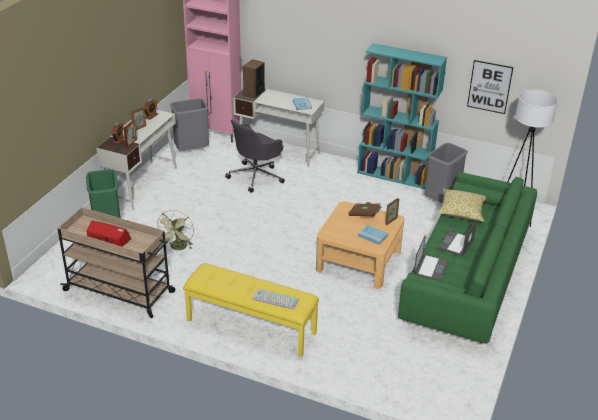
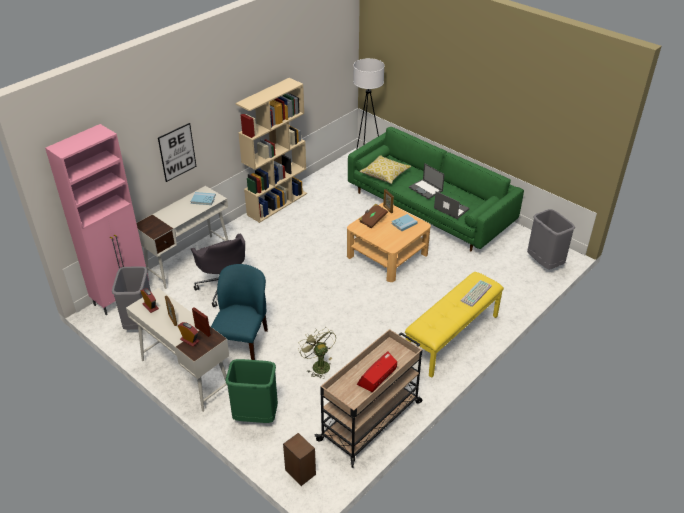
camera: 70 degrees left, 5 degrees up
(178, 248) = (318, 365): green fan -> green fan turned 150 degrees counterclockwise
(188, 202) = (242, 344): none -> blue chair
(253, 93) = (155, 224): speaker -> speaker (300, 472)
(394, 176) = (277, 204): turquoise bookcase -> beige bookcase
(441, 199) = (326, 190): grey trash can -> grey trash can (545, 263)
(489, 87) = (316, 83): picture -> picture (177, 152)

